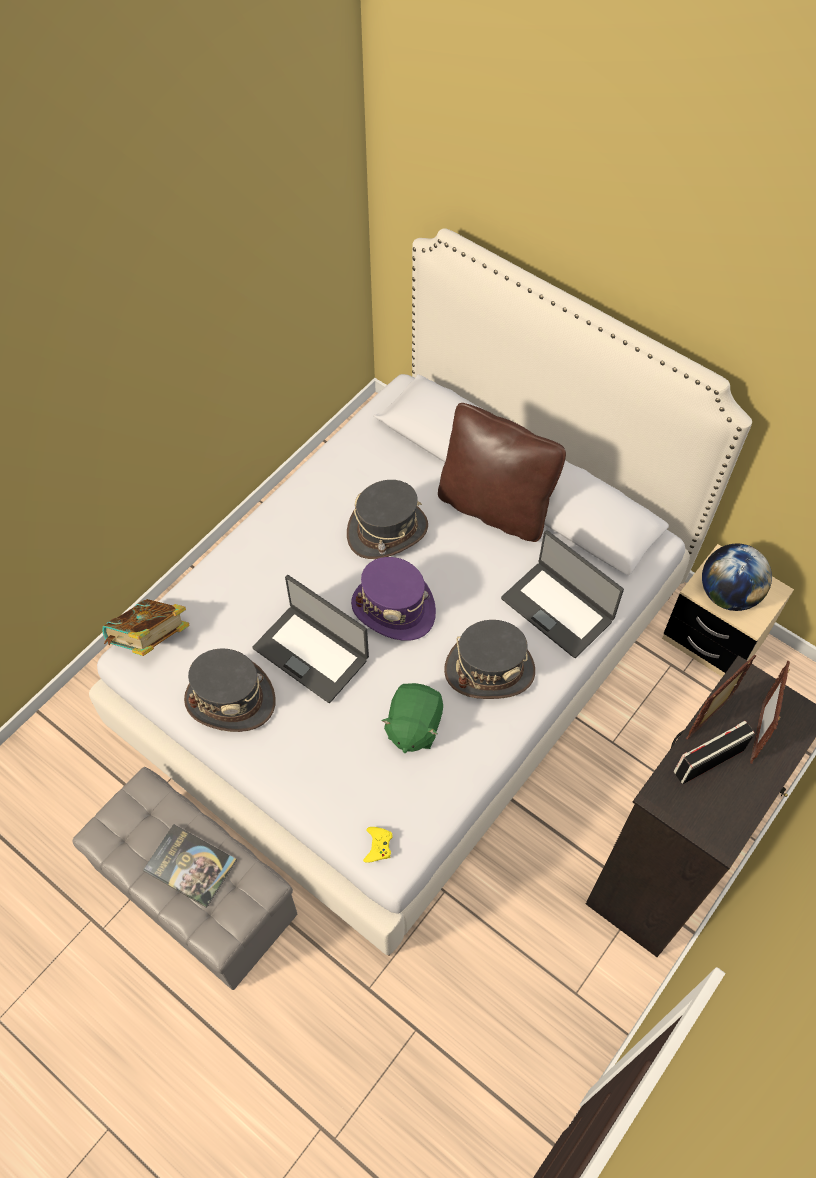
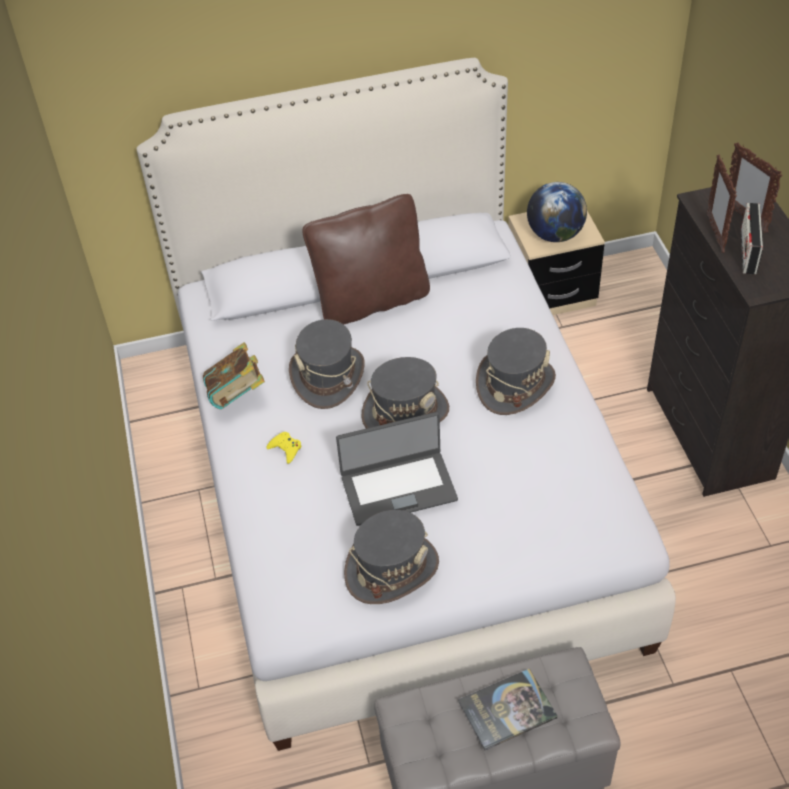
camera: 50 degrees left, 10 degrees down
(150, 640) = (275, 600): book -> book (237, 395)
(378, 846) = (612, 539): yellow game controller -> yellow game controller (286, 449)
(393, 608) = (405, 412): purple hat -> grey hat
(413, 726) = (524, 459): green plush toy -> none
(558, 608) = (497, 315): laptop -> none

